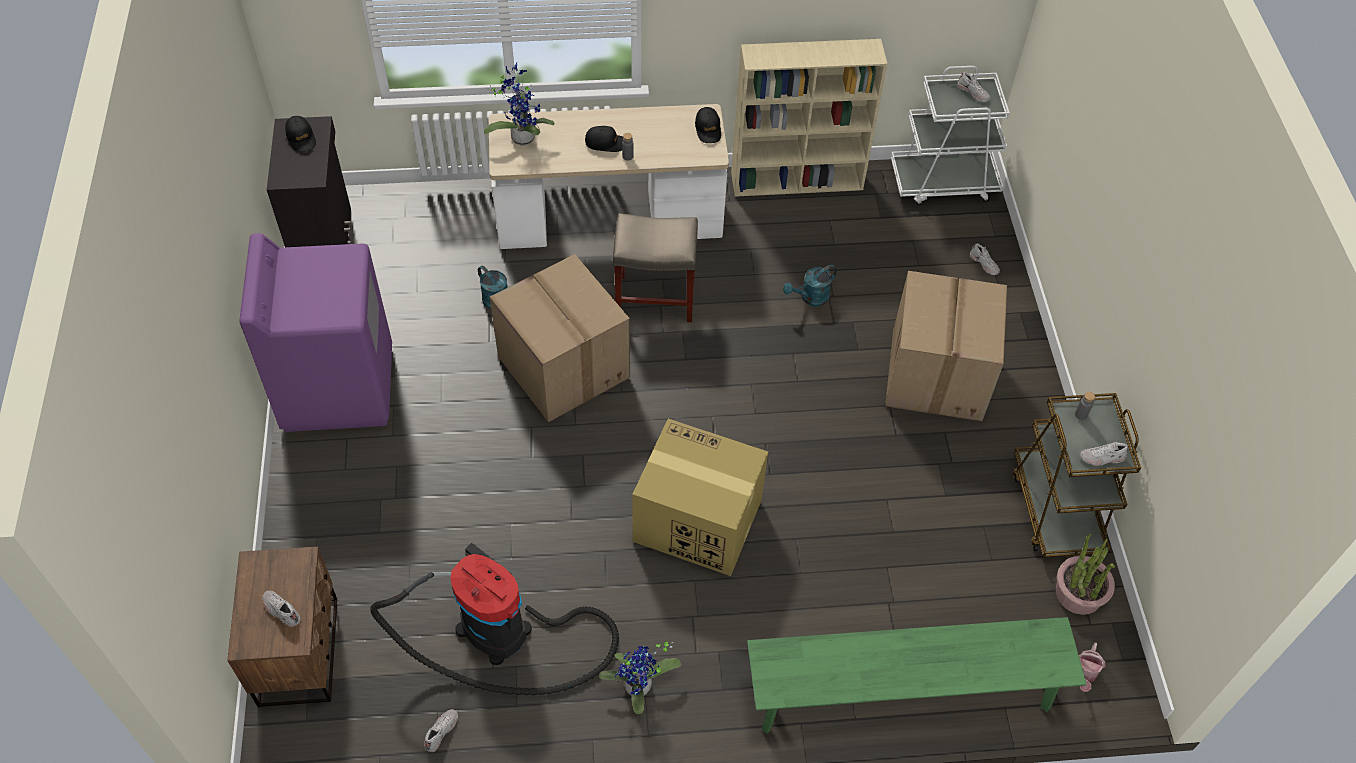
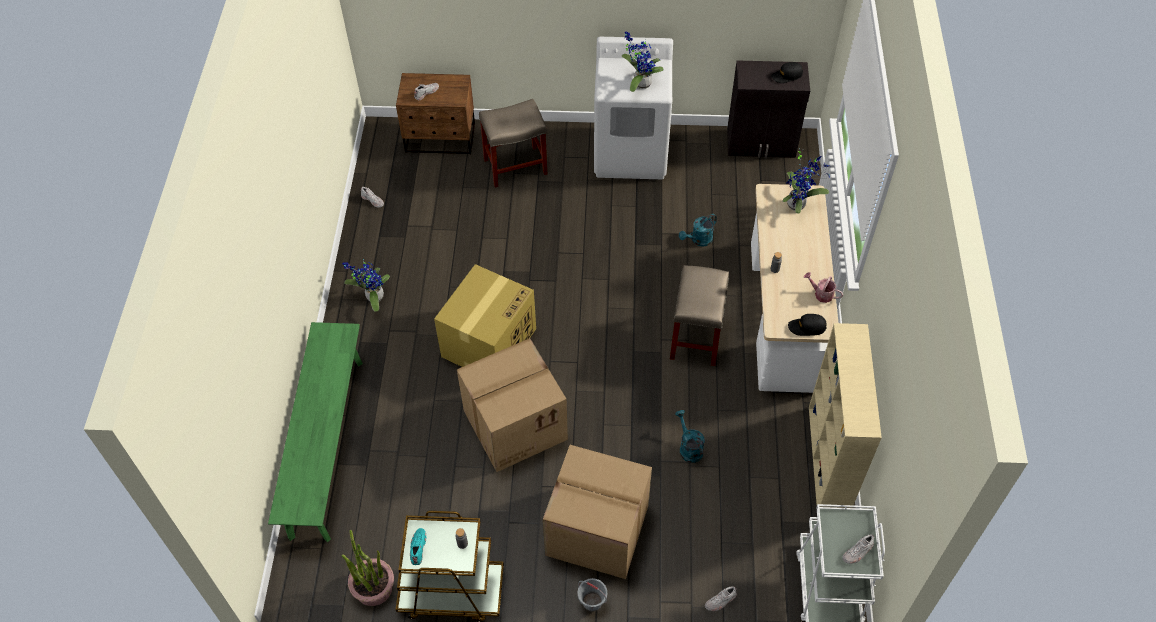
camera: 100 degrees right, 0 degrees up
(329, 278) = (640, 83): none -> potted plant
(338, 386) = (631, 152): purple washing machine -> white washing machine
(363, 531) = (516, 166): none -> beige stool
(502, 634) = (428, 231): vacuum cleaner -> none
(561, 366) = (634, 273): cardboard box -> cardboard box (515, 423)
(606, 143) = (790, 256): black cap -> none
(1021, 372) = (592, 601): none -> grey bucket
(1084, 674) = (308, 572): watering can -> watering can (821, 294)
(1102, 458) = (418, 548): white shoe -> turquoise shoe

